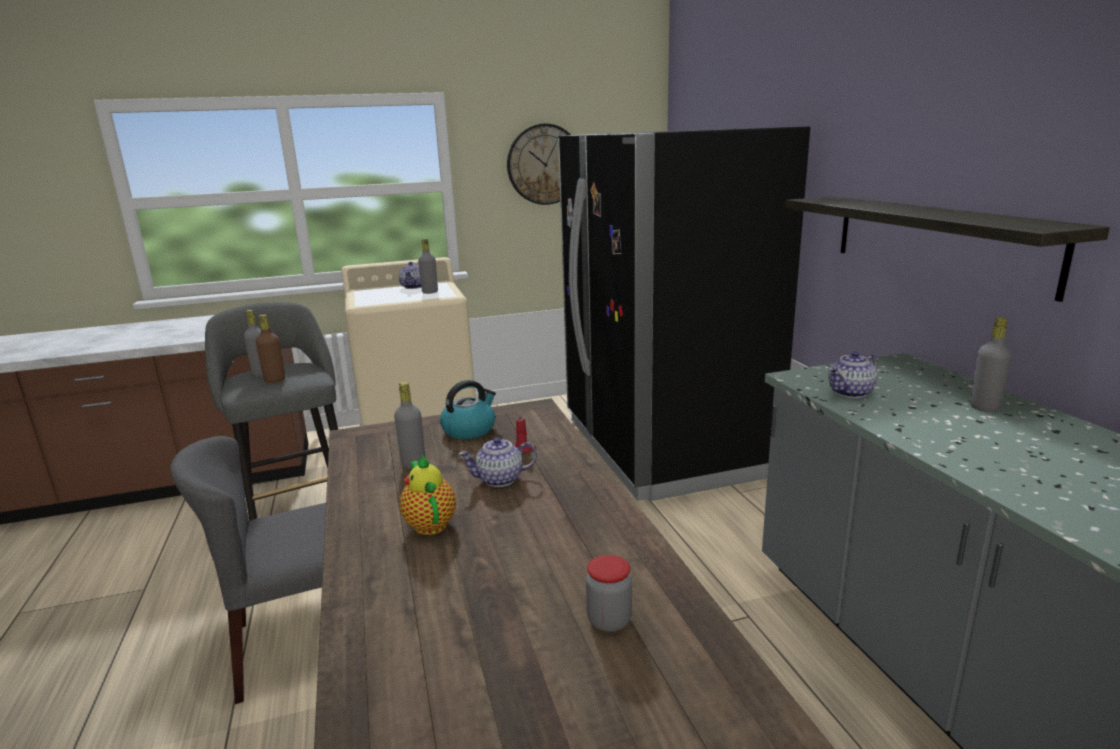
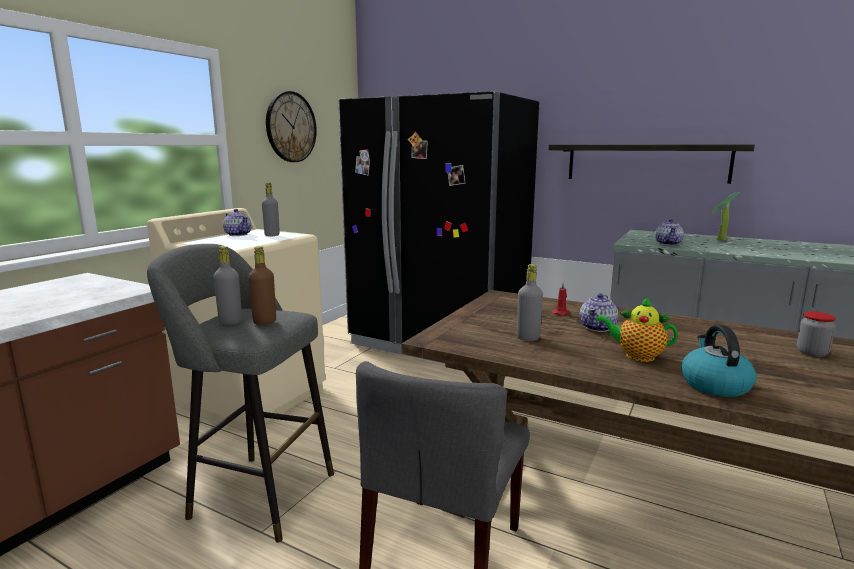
camera: 45 degrees left, 5 degrees down
(469, 429) = (499, 314): kettle -> kettle (714, 384)
(984, 408) = (719, 240): grey bottle -> potted plant

